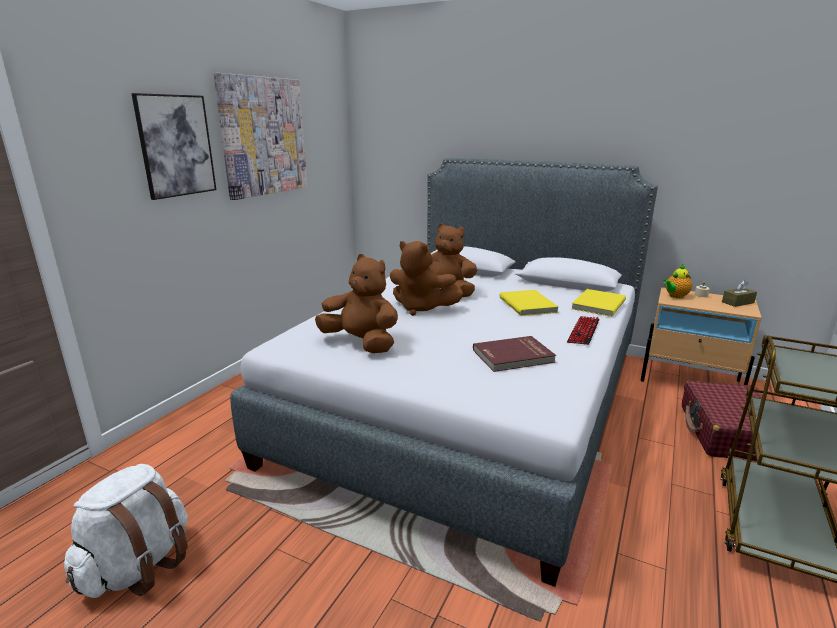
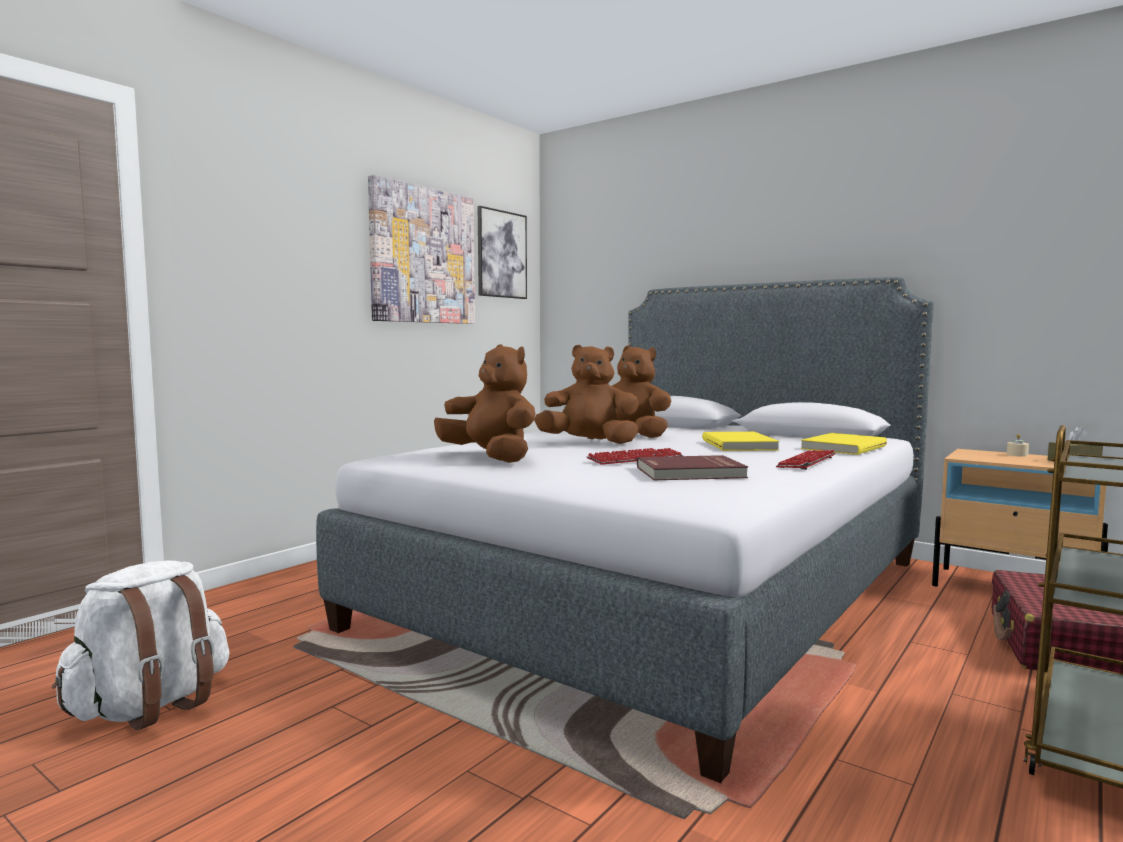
camera: 10 degrees right, 15 degrees down
(176, 146) = (313, 247): picture -> picture (501, 254)
(421, 308) = (589, 443): brown plush toy -> brown plush toy turned 150 degrees clockwise
(466, 335) = (635, 459): none -> keyboard
(675, 296) = (975, 454): teapot -> none

